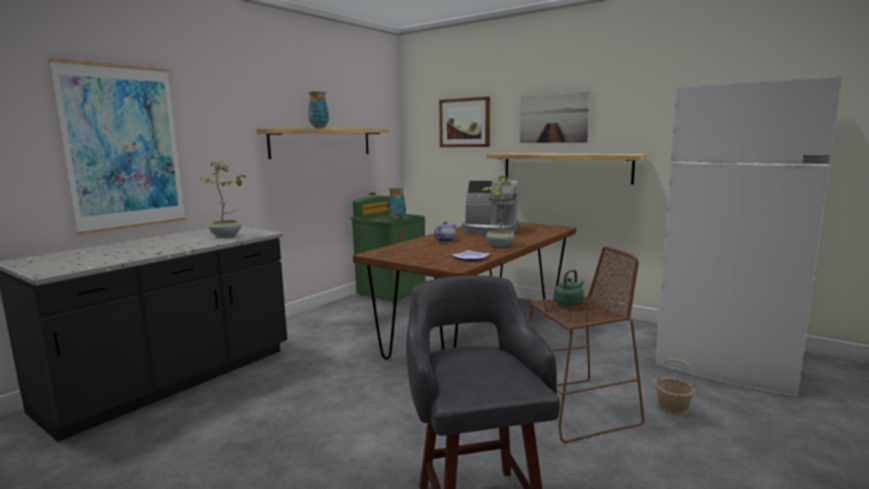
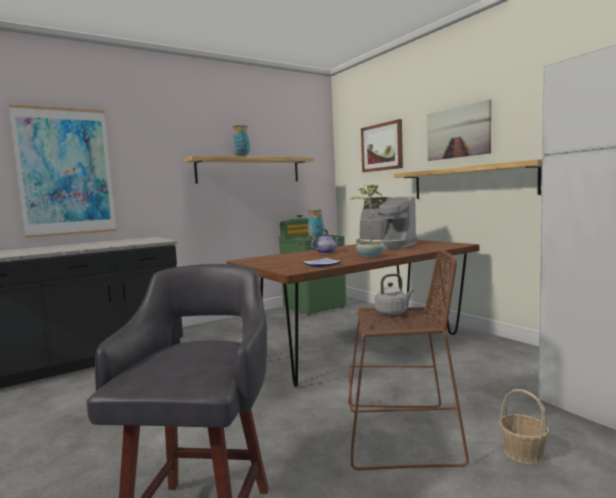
camera: 20 degrees right, 5 degrees down
(227, 236) = (132, 242): potted plant -> none
(569, 303) = (393, 312): green kettle -> grey kettle

